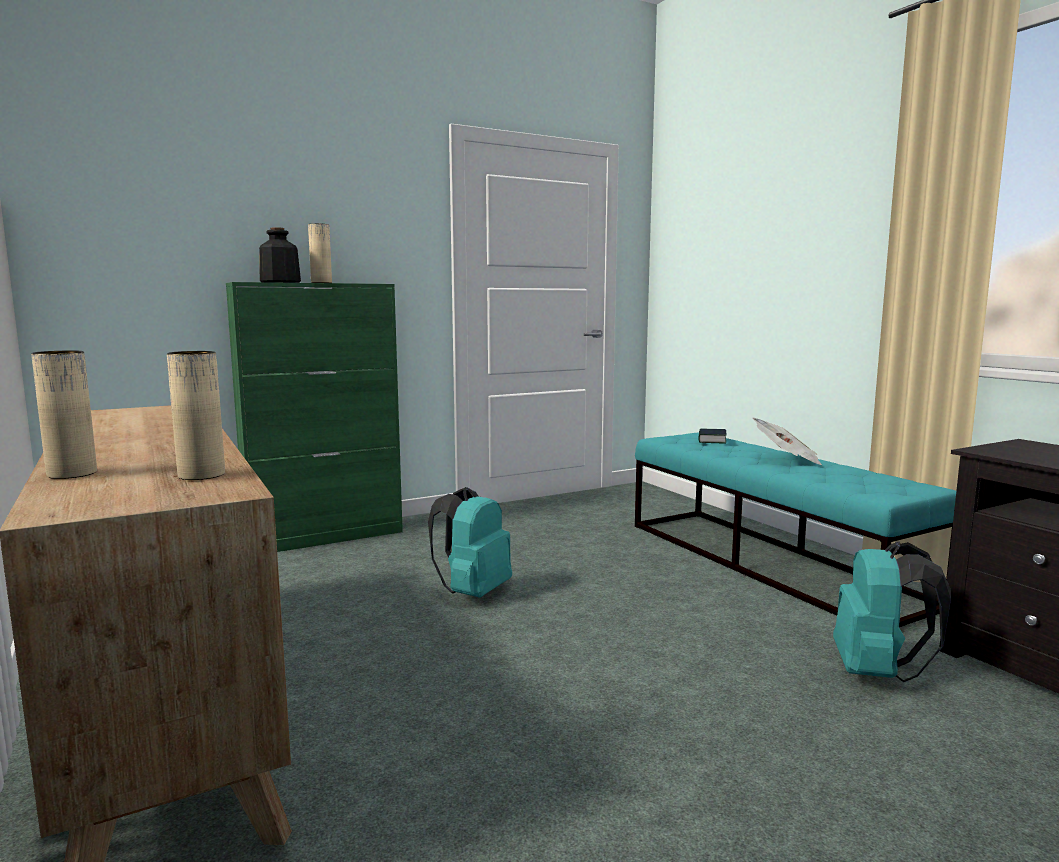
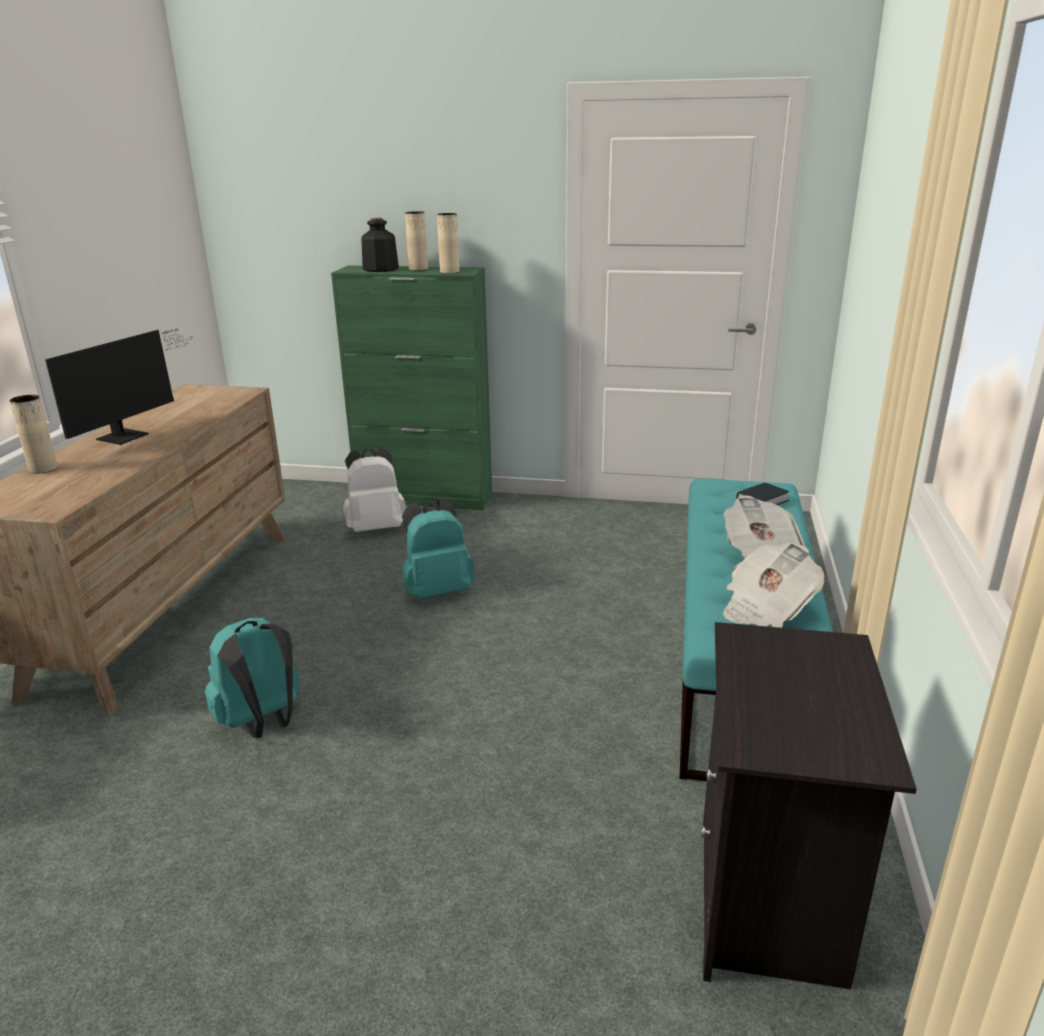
camera: 40 degrees right, 15 degrees up
(123, 441) = (129, 435): none -> monitor
(201, 475) = (77, 489): beige vase -> beige vase (449, 272)
(316, 568) = (376, 527): none -> white backpack
(857, 477) = (766, 608): none -> newspaper
(877, 672) = (600, 806): turquoise backpack -> turquoise backpack (262, 723)

